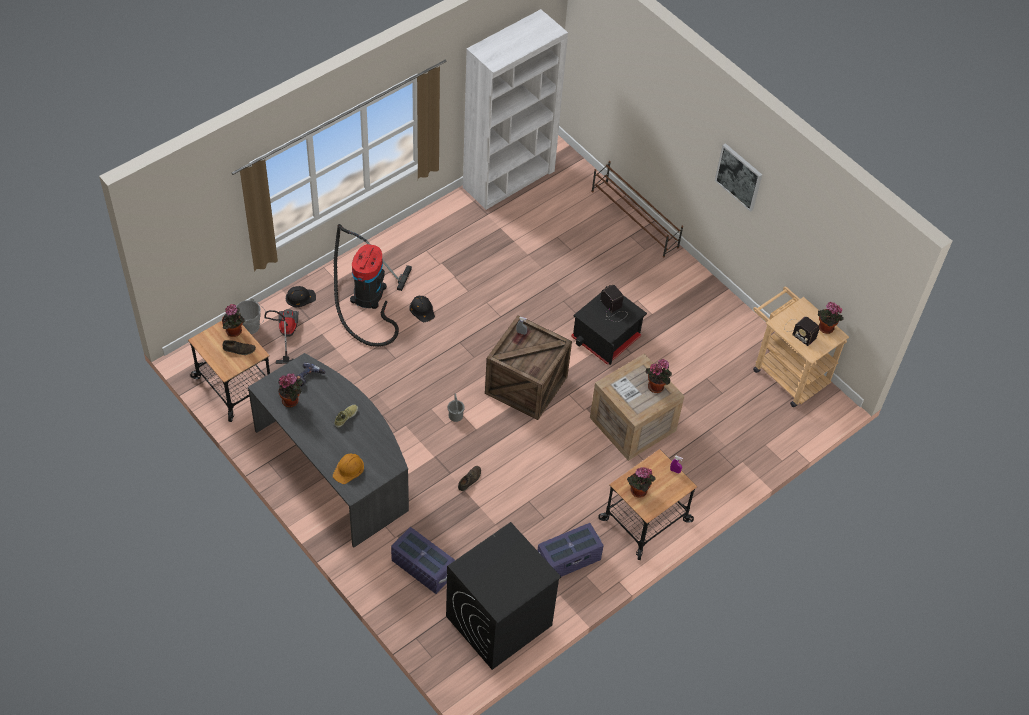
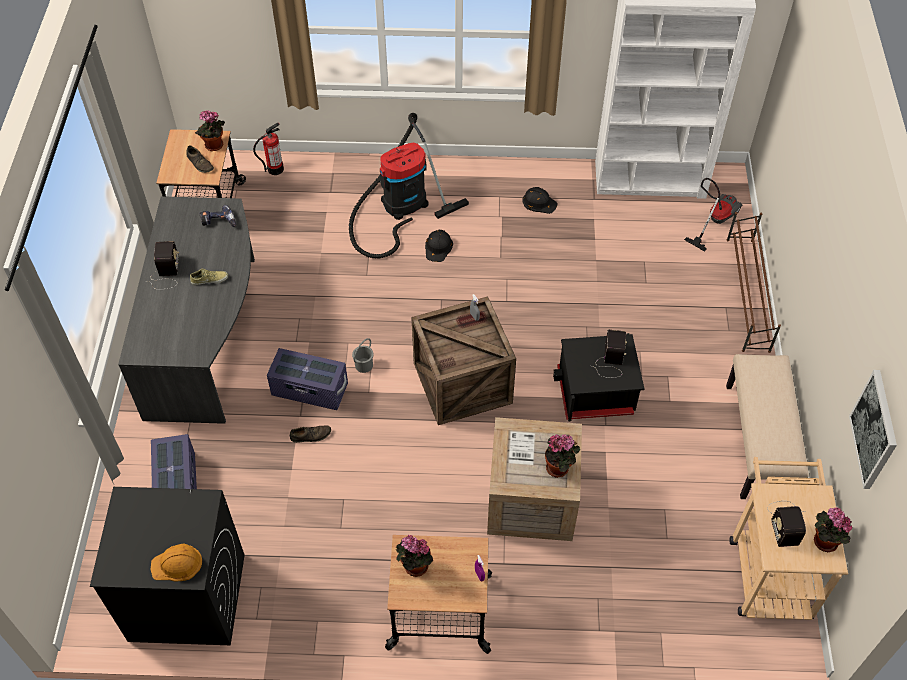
camera: 45 degrees right, 0 degrees up
(252, 327) = (275, 169): grey bucket -> fire extinguisher
(285, 335) = (295, 193): vacuum cleaner -> vacuum cleaner (714, 220)
(291, 400) = (181, 233): potted plant -> none
(300, 297) = (342, 169): black hard hat -> black hard hat (539, 202)
(313, 432) = (166, 273): none -> radio
(348, 469) = (156, 329): orange hard hat -> orange hard hat (177, 564)
(568, 560) = (318, 590): purple storage box -> purple storage box (310, 390)
(719, 305) = (759, 442): none -> beige bench
(739, 176) = (839, 281): picture -> picture (874, 430)

